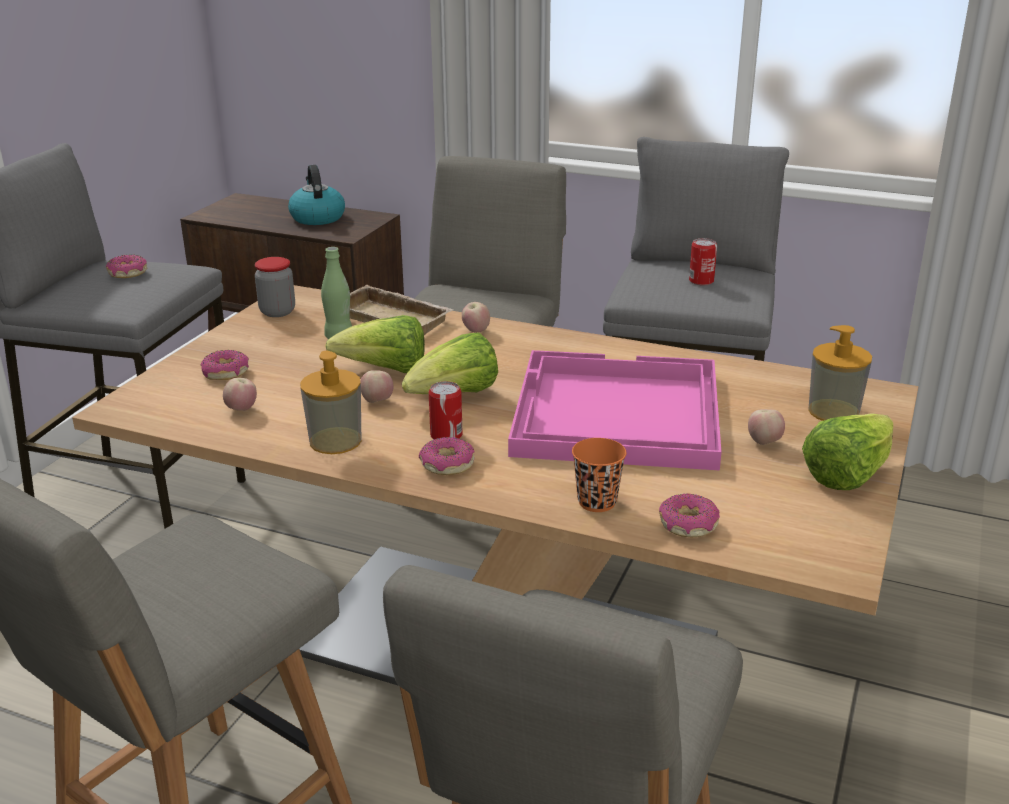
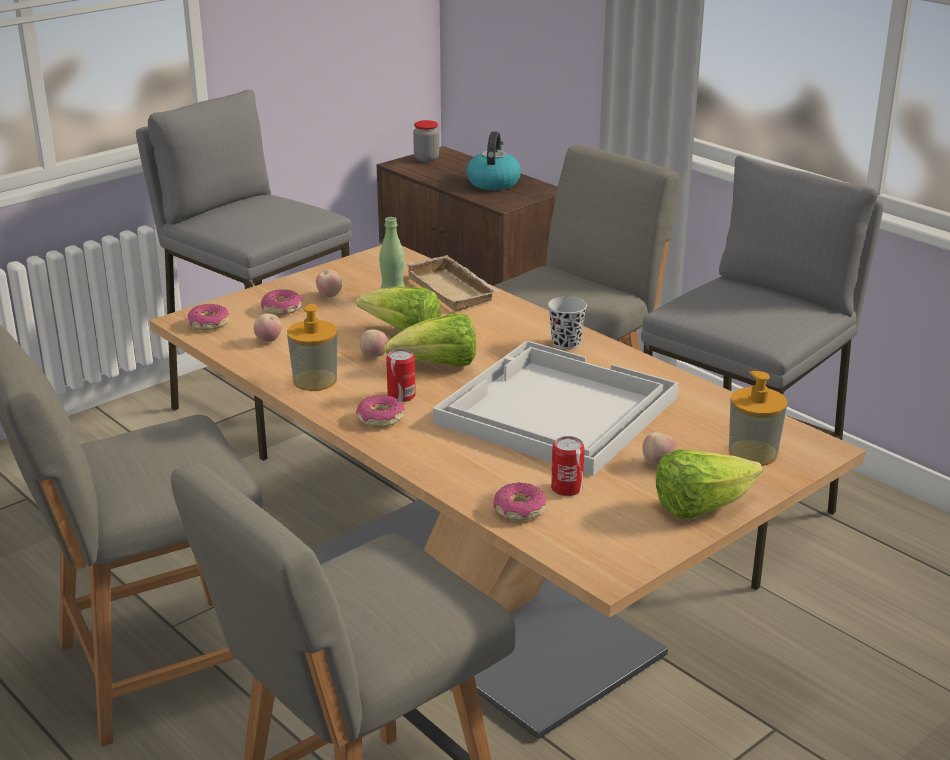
camera: 25 degrees right, 0 degrees up
(127, 273) = (271, 210): donut -> donut (208, 324)
(277, 312) = (364, 265): jar -> jar (426, 159)
(476, 331) = (510, 314): apple -> apple (329, 295)
(558, 347) = (566, 343): none -> black cup
(597, 502) = (466, 475): orange cup -> none
(615, 414) = (554, 411): pink tray -> white tray
(701, 281) = (754, 309): can -> can (566, 488)

